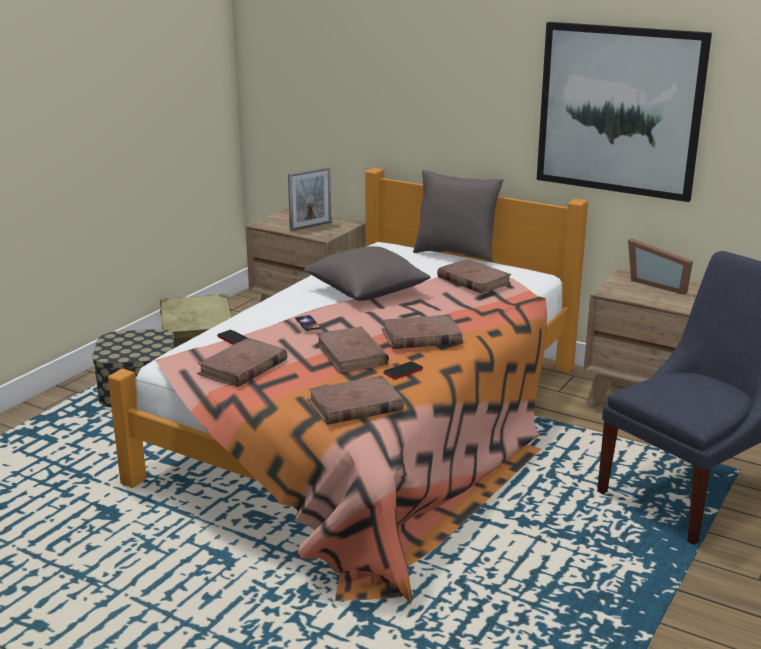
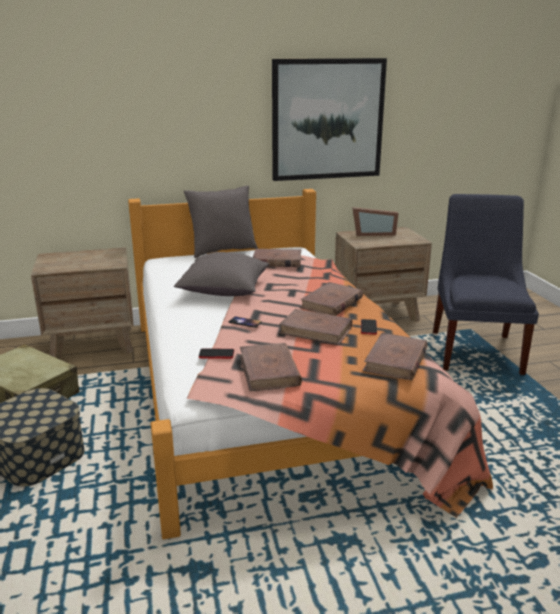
camera: 45 degrees left, 0 degrees up
(311, 226) = (89, 260): picture frame -> none

